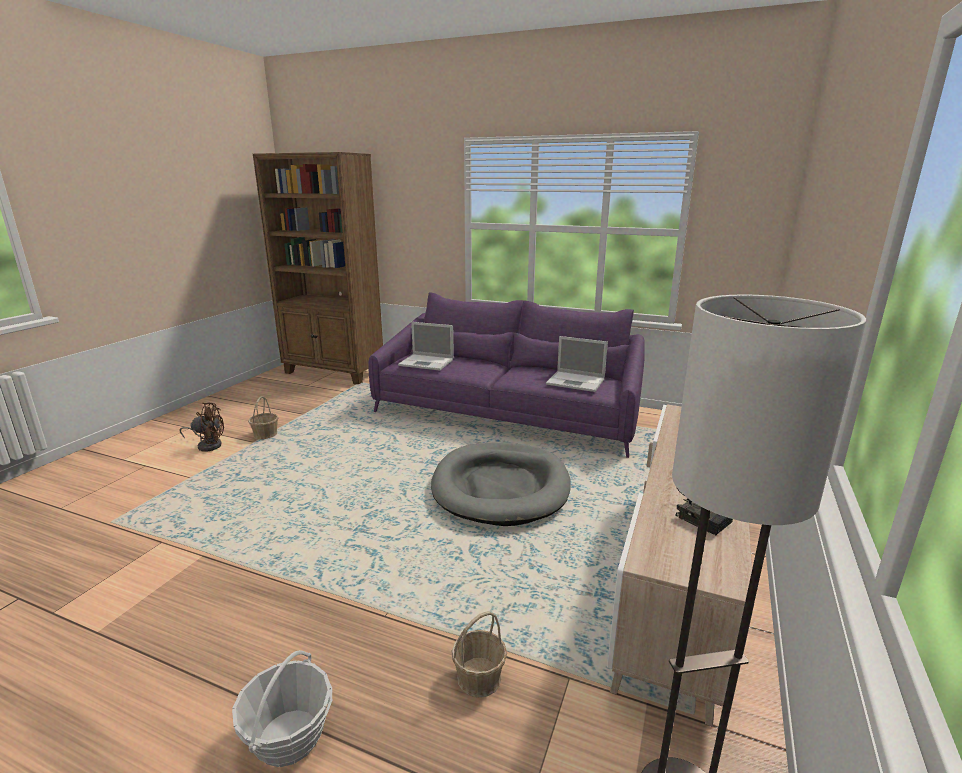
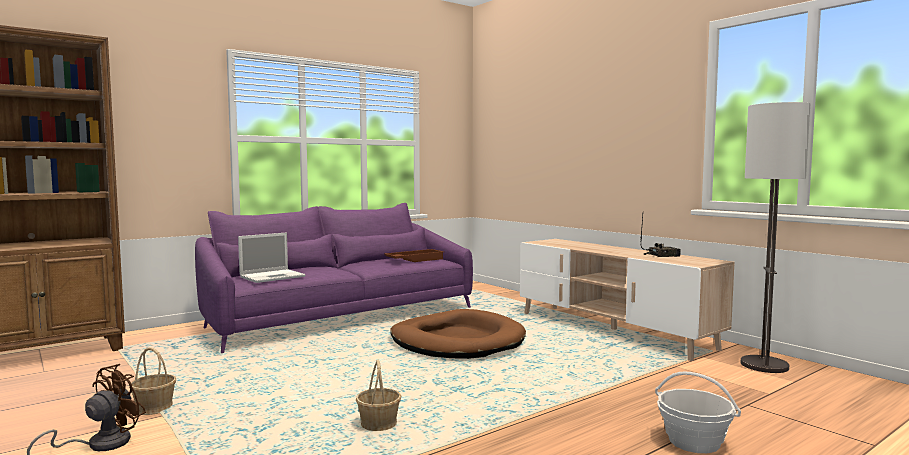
camera: 60 degrees left, 15 degrees down
(479, 678) = (665, 384): basket -> basket (379, 424)
(500, 487) = (457, 341): grey dog bed -> brown dog bed
(576, 382) = (414, 260): laptop -> brown tray

